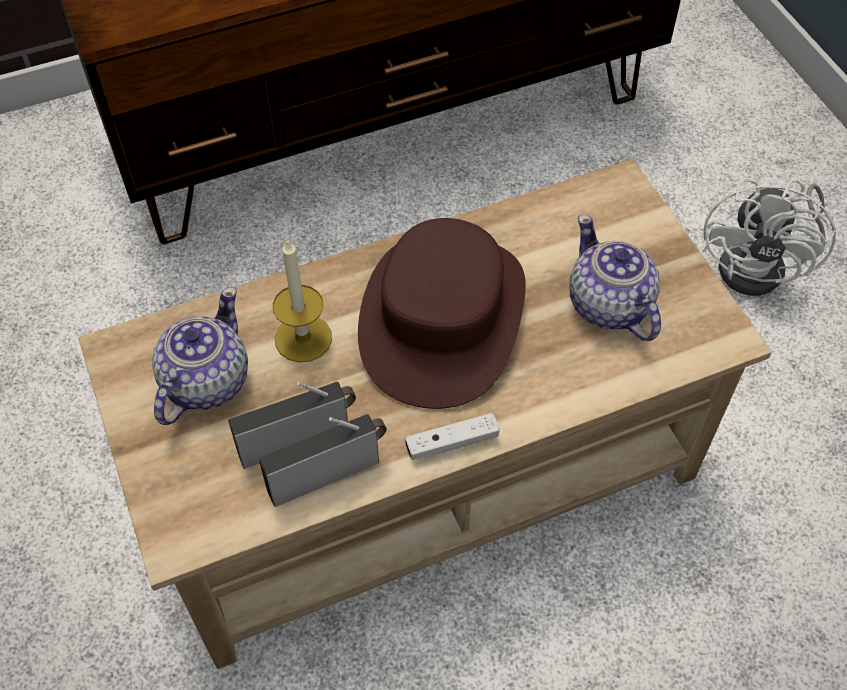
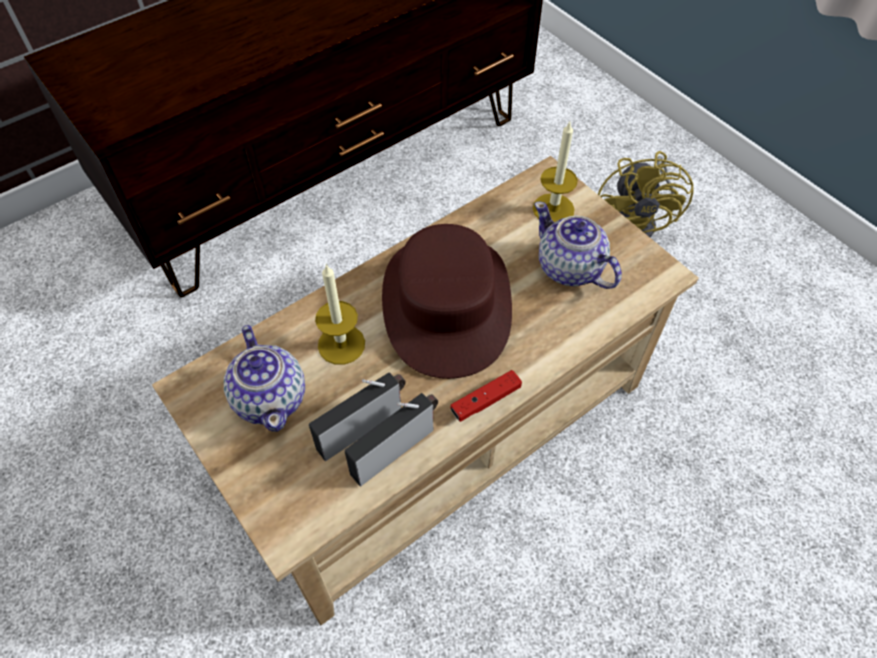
camera: 15 degrees left, 0 degrees up
(204, 382) = (271, 398): teapot -> teapot turned 150 degrees clockwise
(452, 442) = (485, 400): white game controller -> red game controller
(613, 227) = (553, 209): none -> candle
(762, 267) = (637, 223): white fan -> yellow fan

